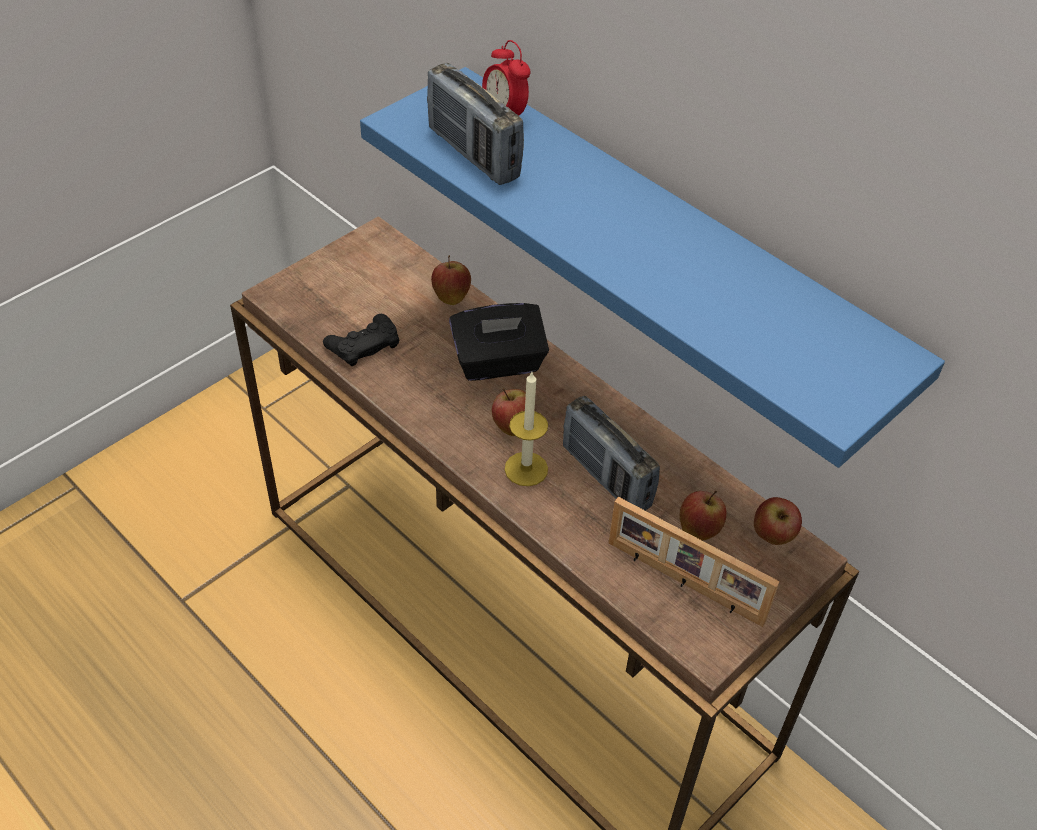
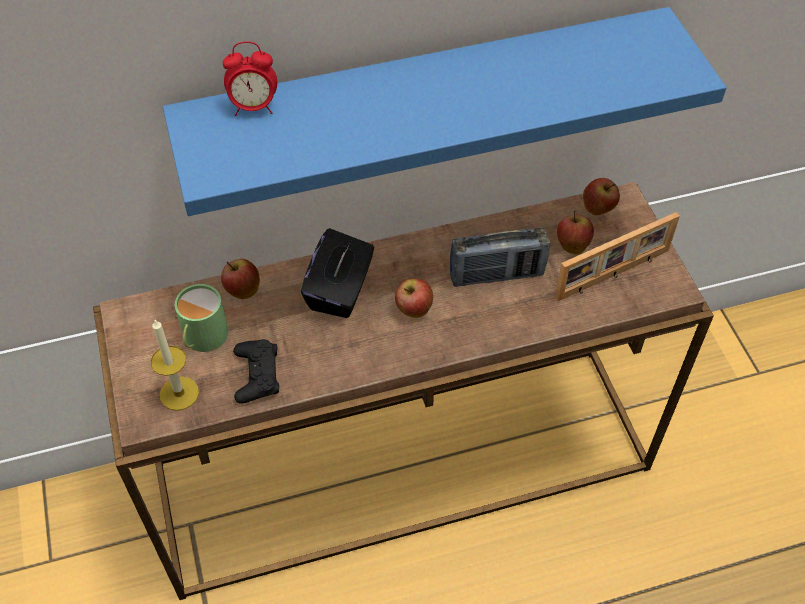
camera: 60 degrees left, 5 degrees up
(382, 292) = (202, 337): none -> green mug
(473, 154) = (292, 145): radio -> none
(526, 469) = (461, 320): candle -> candle (179, 393)

